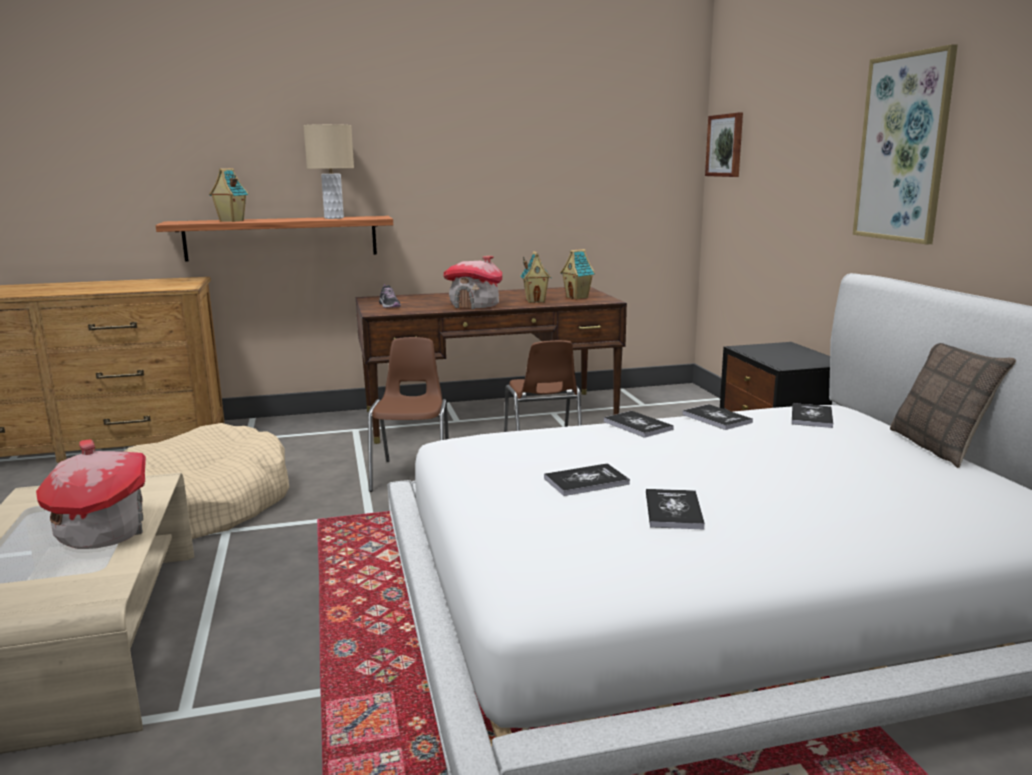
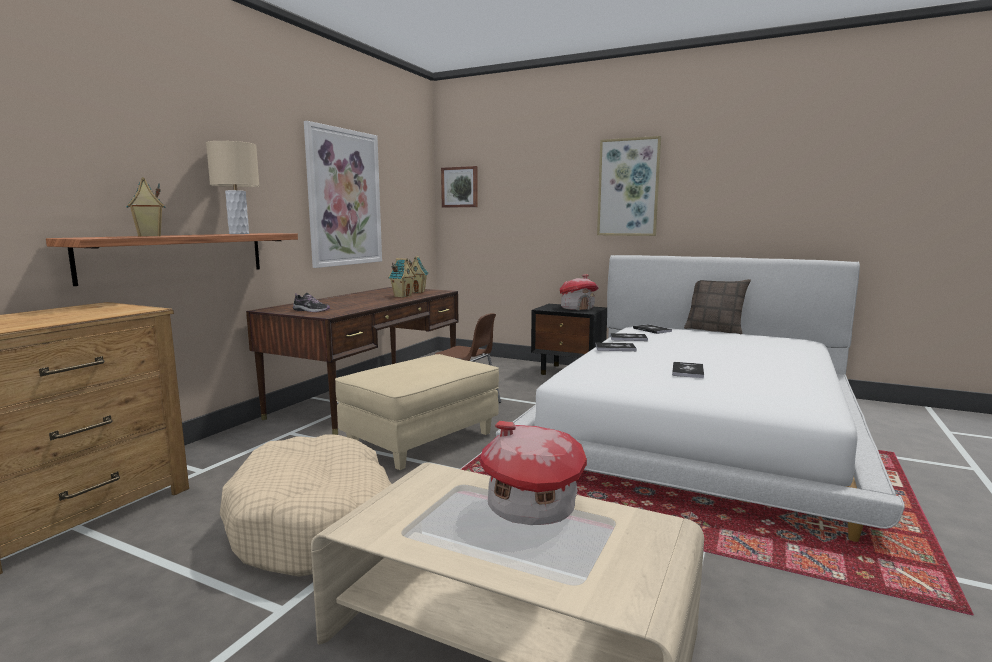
camera: 50 degrees left, 5 degrees down
(413, 475) = (421, 441): brown chair -> beige ottoman
(475, 305) = (377, 303): toy house -> toy house (577, 308)
(511, 171) = (344, 198): none -> picture
(673, 510) = (748, 369): book -> none

